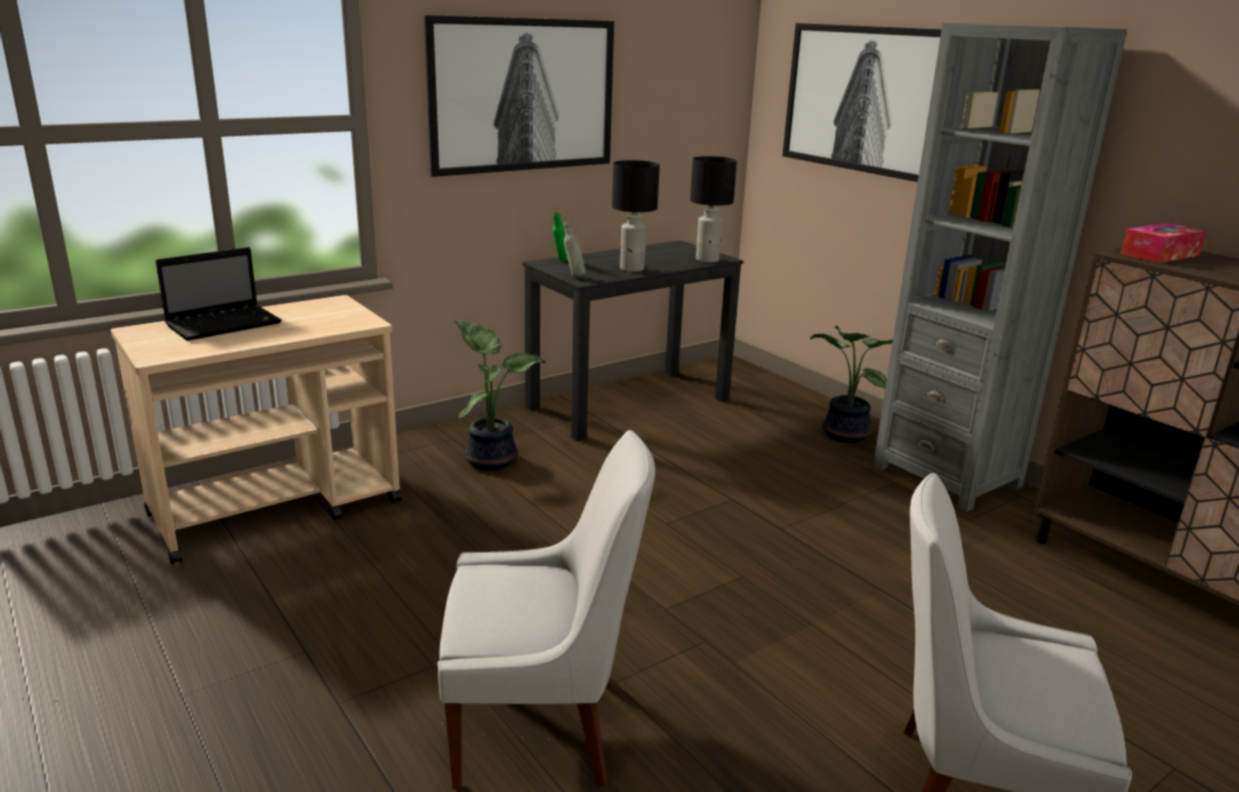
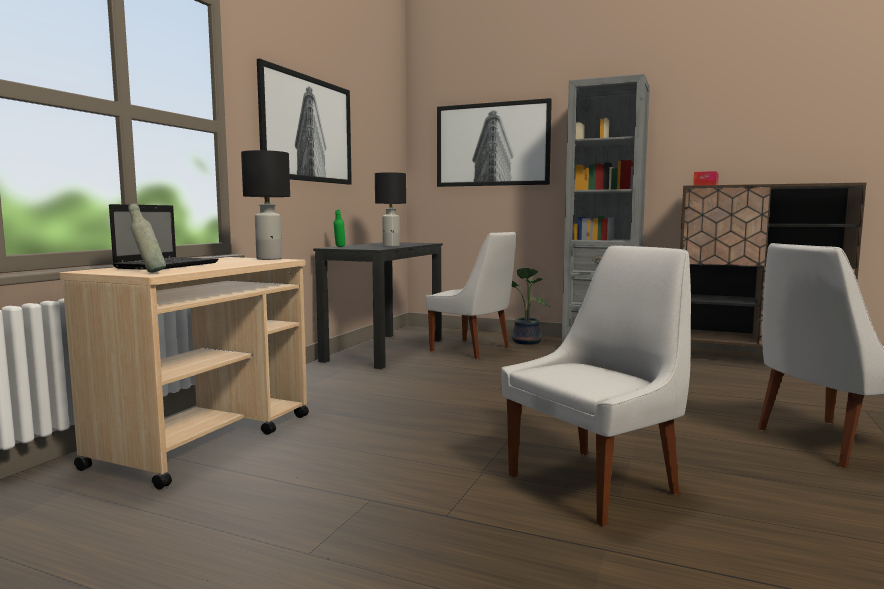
camera: 30 degrees left, 15 degrees down
(492, 459) = (337, 385): potted plant -> none
(573, 276) = (364, 248): grey bottle -> grey bottle (149, 272)
(707, 260) = (423, 243): black table lamp -> black table lamp (269, 259)
(742, 433) = (473, 350): none -> white chair

